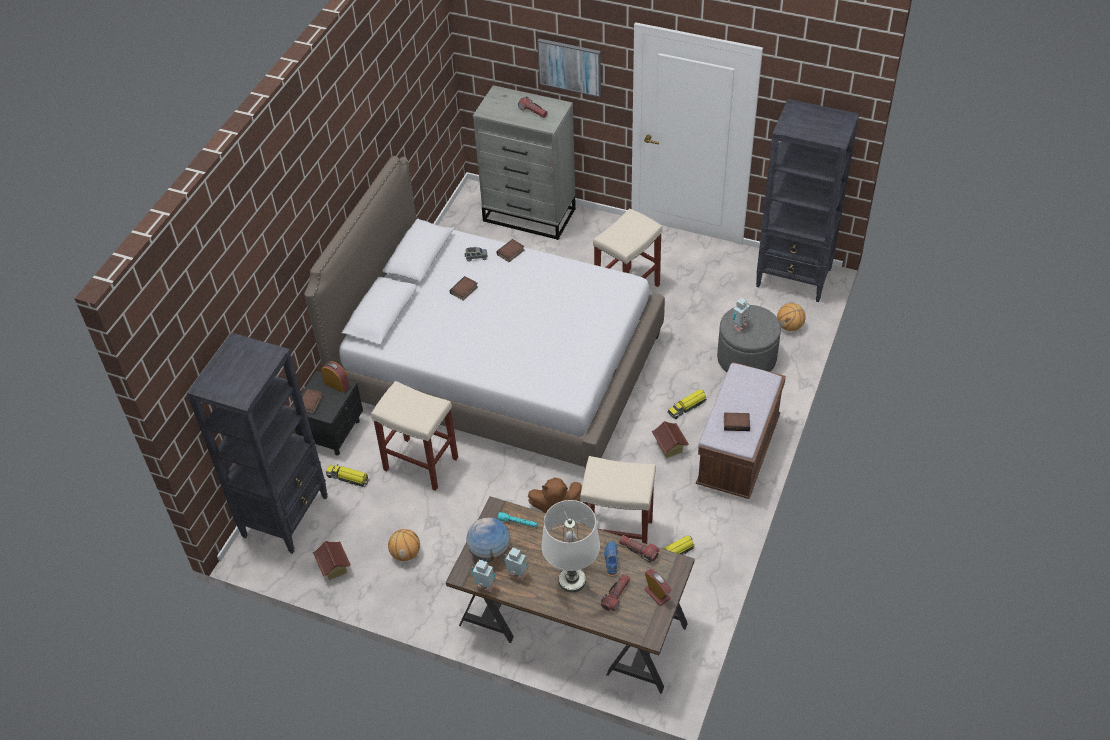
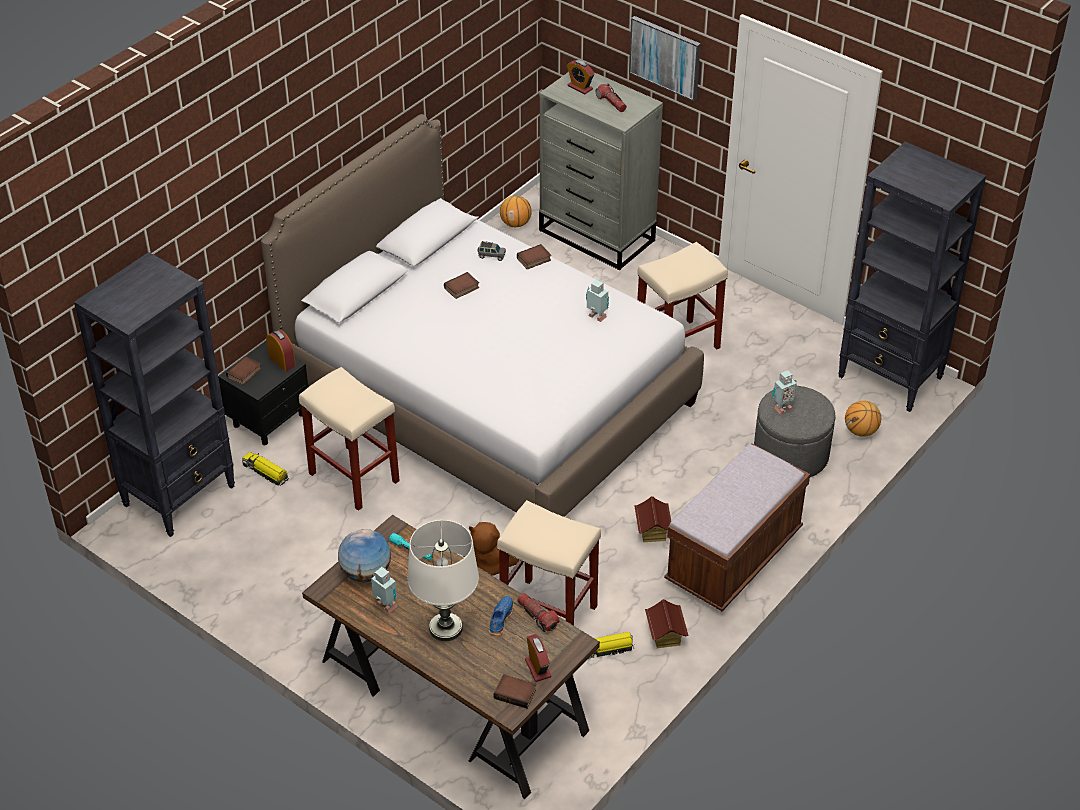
camera: 15 degrees right, 5 degrees down
(334, 567) = (209, 563): toy house -> toy house (665, 635)
(405, 553) = (295, 569): basketball -> basketball (515, 223)
(485, 587) = (344, 610): toy robot -> toy robot (597, 317)
(503, 104) = (580, 87): none -> alarm clock
(616, 595) = (489, 657): flashlight -> none
(687, 407) = (694, 491): toy truck -> none
(737, 423) = (724, 511): book -> book (516, 693)

